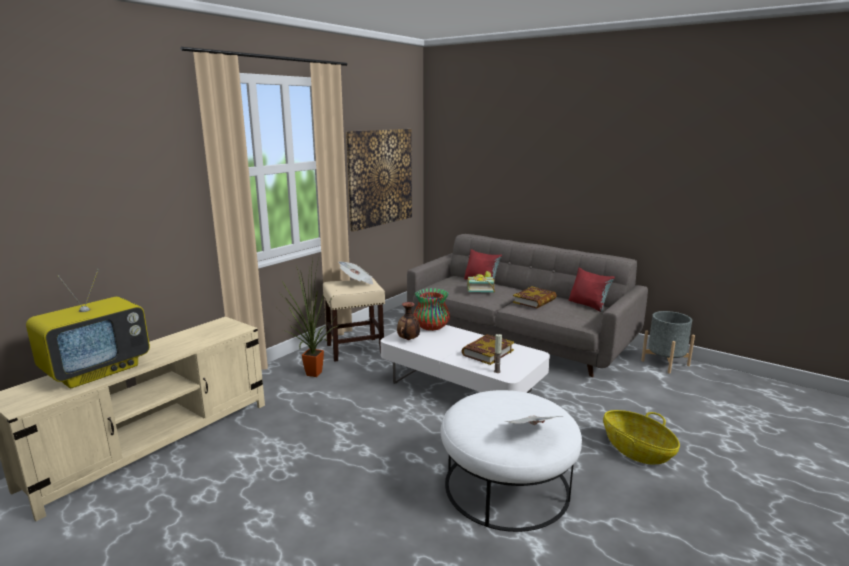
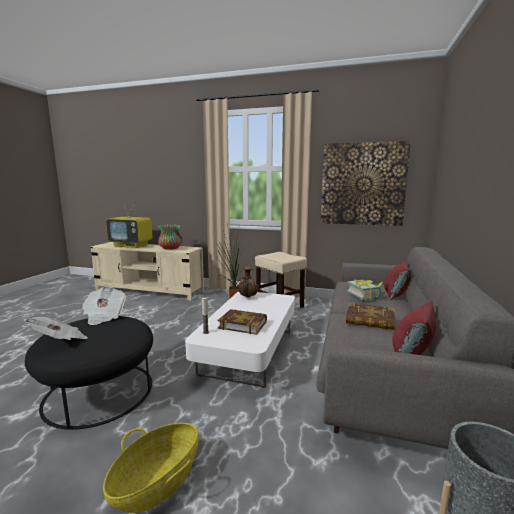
camera: 70 degrees right, 5 degrees down
(357, 282) = (287, 256): newspaper -> newspaper (104, 316)
(431, 327) = (279, 300): vase -> vase (171, 248)
(507, 486) = (99, 392): white ottoman -> black ottoman

